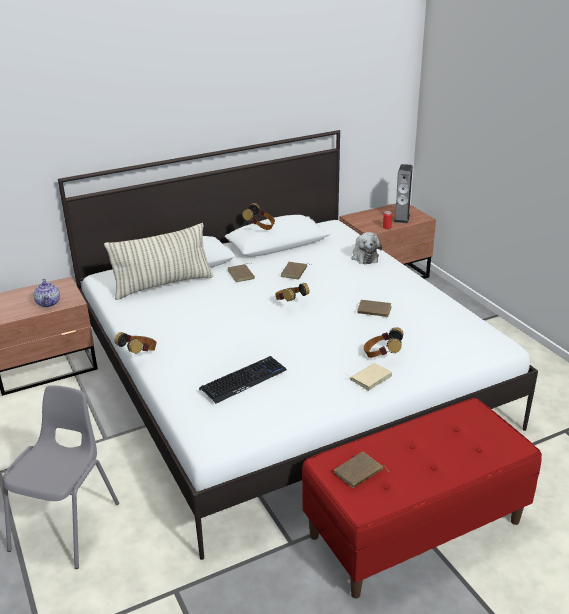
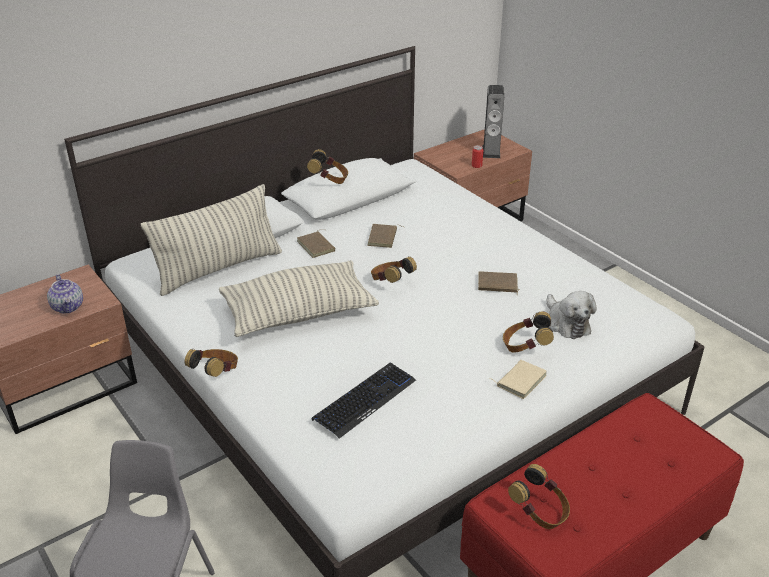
camera: 10 degrees left, 5 degrees up
(213, 319) = (298, 313): none -> pillow
(359, 473) = (539, 513): brown book -> headphones
(364, 257) = (463, 209): plush toy -> plush toy (566, 323)

